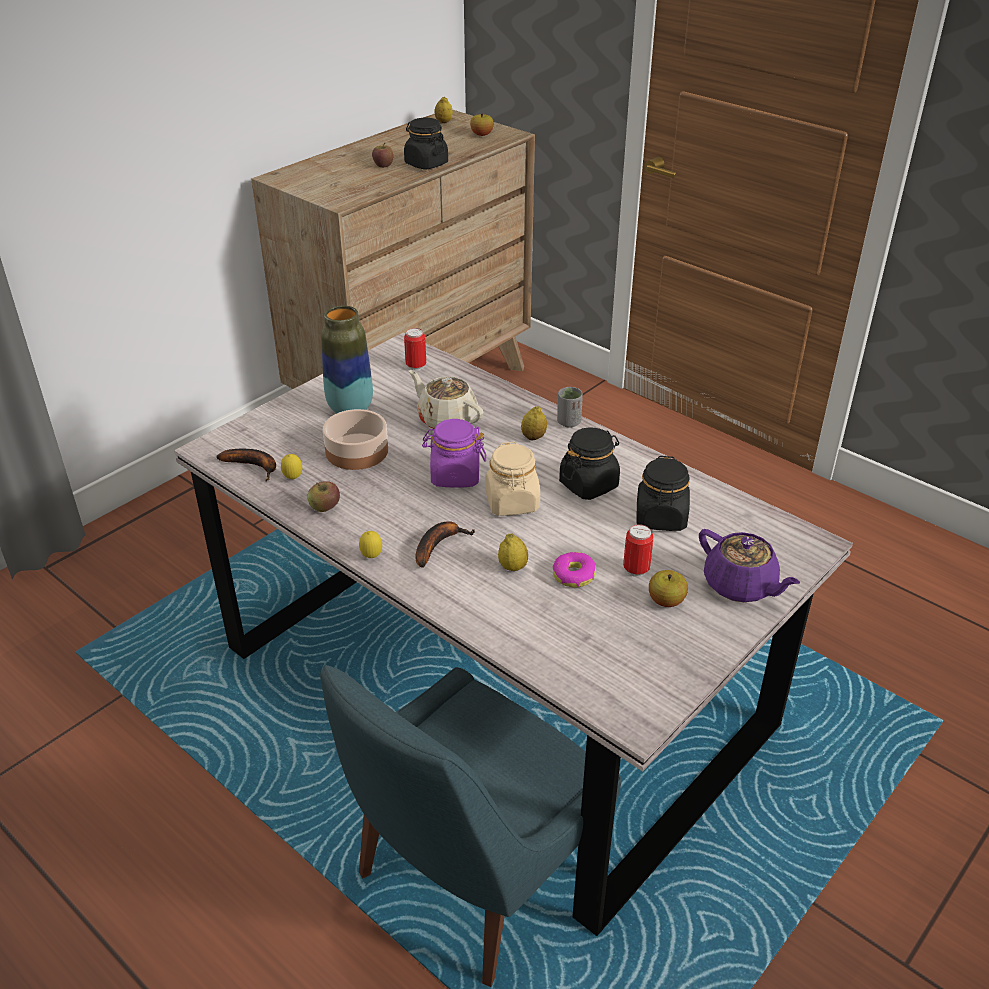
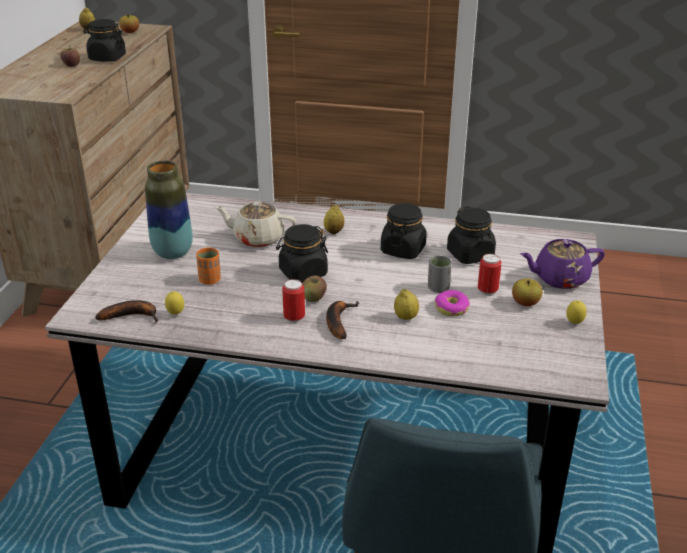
camera: 30 degrees left, 5 degrees down
(325, 507) = (223, 325): apple -> apple (314, 298)
(357, 452) = (210, 280): bowl -> orange cup
(371, 557) = (296, 346): lemon -> lemon (574, 323)
(416, 366) = (196, 210): can -> can (294, 318)
(455, 476) = (303, 273): purple jar -> black jar
(512, 502) = (362, 277): beige jar -> none
(568, 422) = (349, 215): grey cup -> grey cup (438, 288)
(741, 586) = (559, 278): purple teapot -> purple teapot turned 150 degrees clockwise

